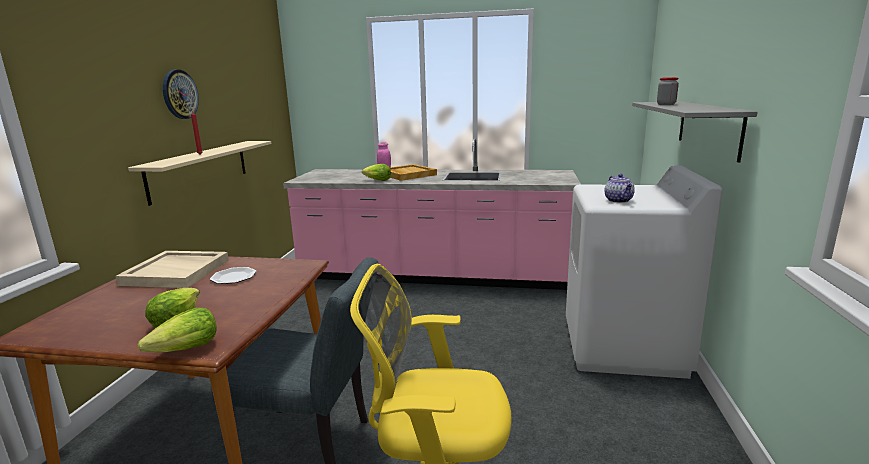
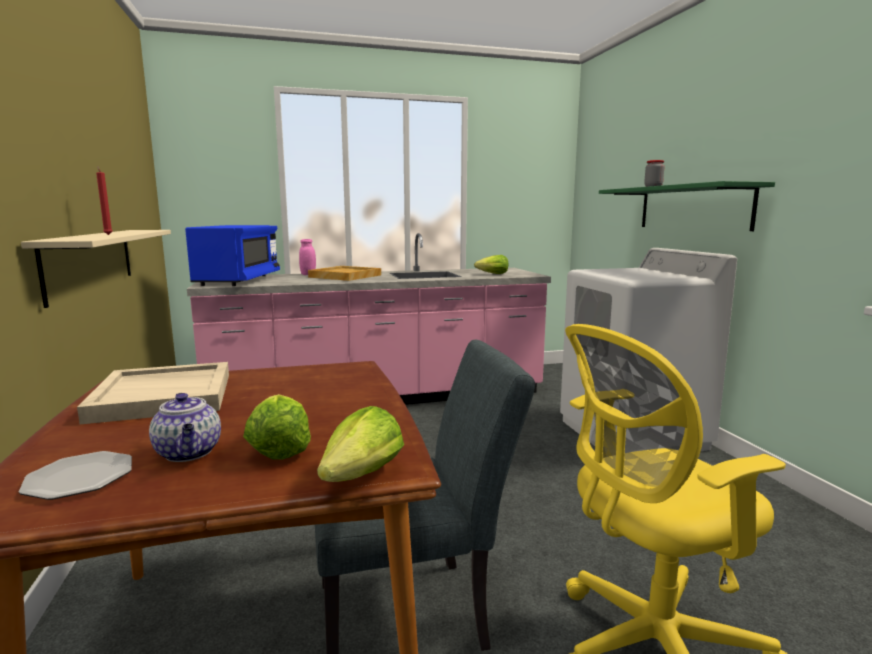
camera: 25 degrees left, 5 degrees down
(179, 94) = (68, 143): wall clock -> none
(233, 277) = (273, 391): plate -> plate (79, 479)
(327, 176) = (239, 281): none -> blue microwave
(377, 180) = (319, 282): lettuce -> lettuce (493, 274)
(619, 201) = (642, 277): teapot -> teapot (189, 453)
(708, 127) = (692, 208): grey shelf -> green shelf

